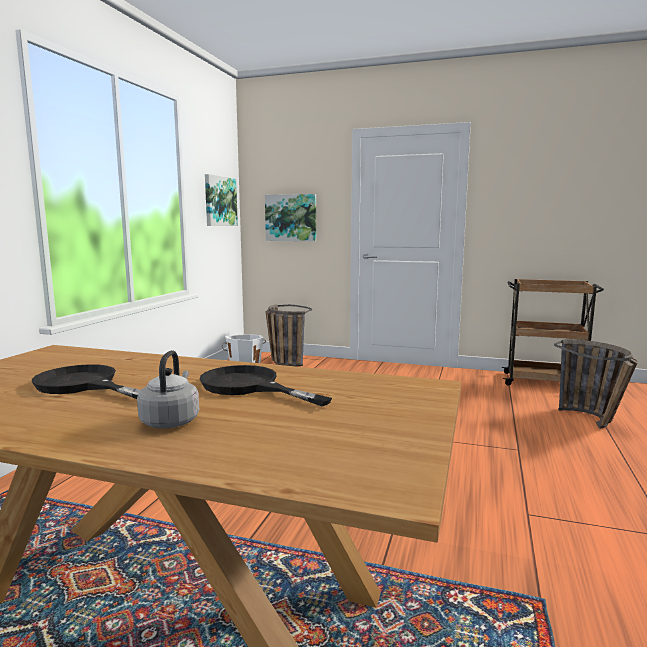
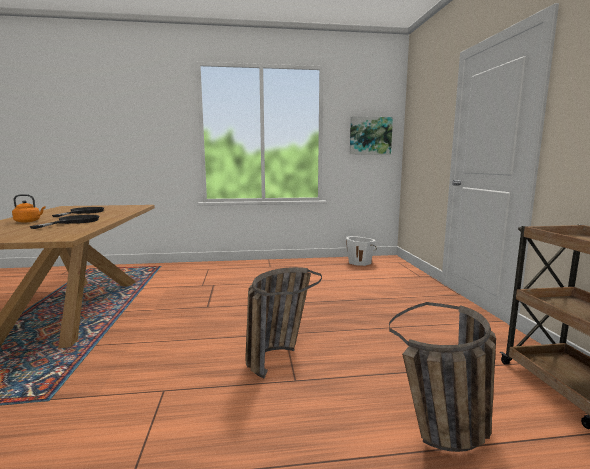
camera: 65 degrees right, 0 degrees up
(171, 421) = (29, 221): grey kettle -> orange kettle
(283, 361) = (392, 267): basket -> basket (278, 355)
(291, 218) = (422, 146): picture -> none

